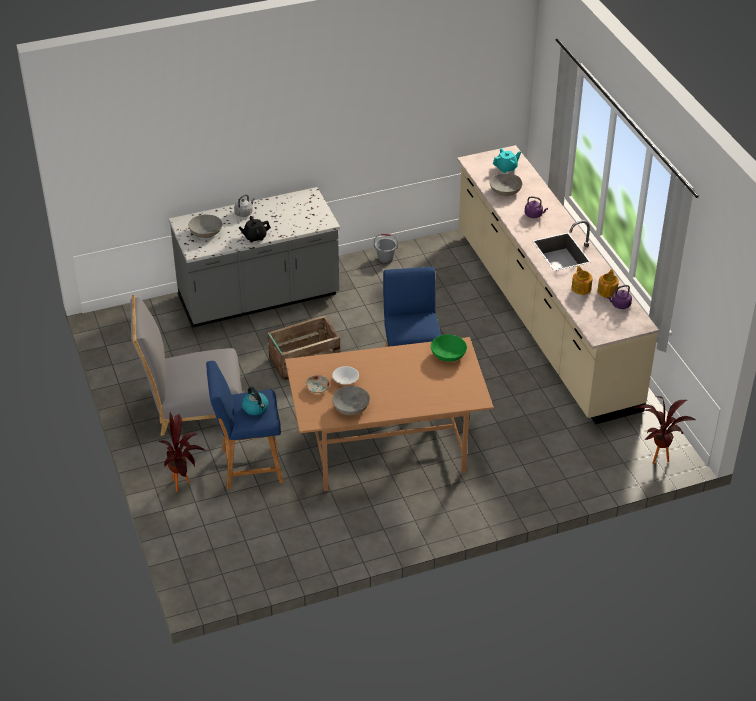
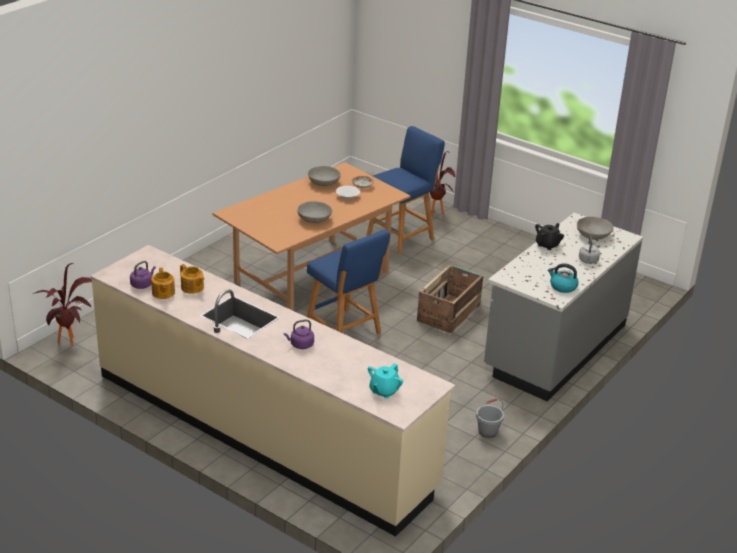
camera: 145 degrees right, 10 degrees down
(193, 406) = (490, 255): grey chair -> none
(256, 408) = (397, 176): kettle -> kettle (562, 287)
(448, 355) = (282, 234): green bowl -> none
(505, 190) = (358, 362): grey bowl -> grey bowl (314, 219)

